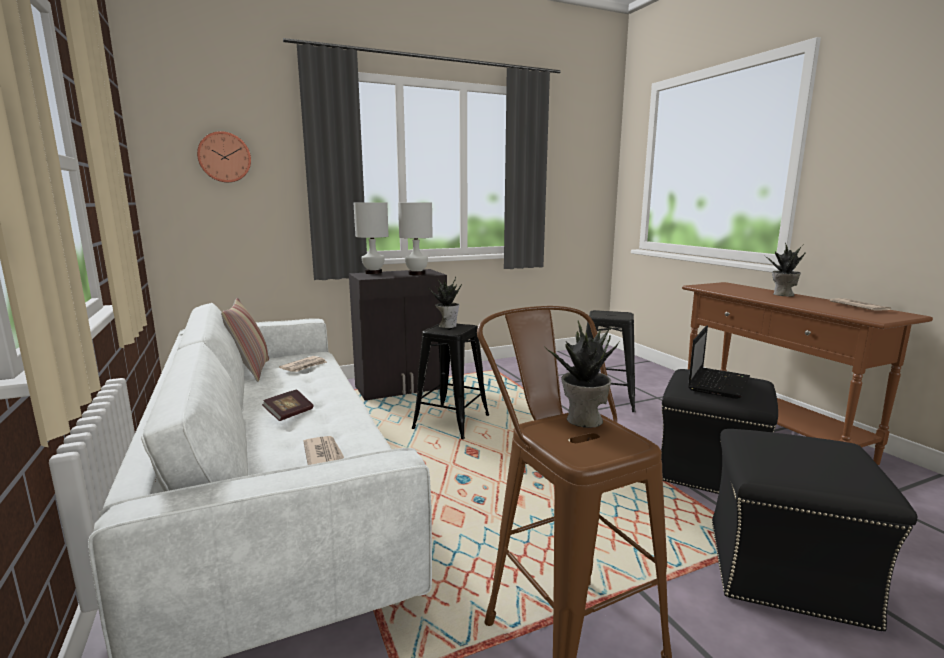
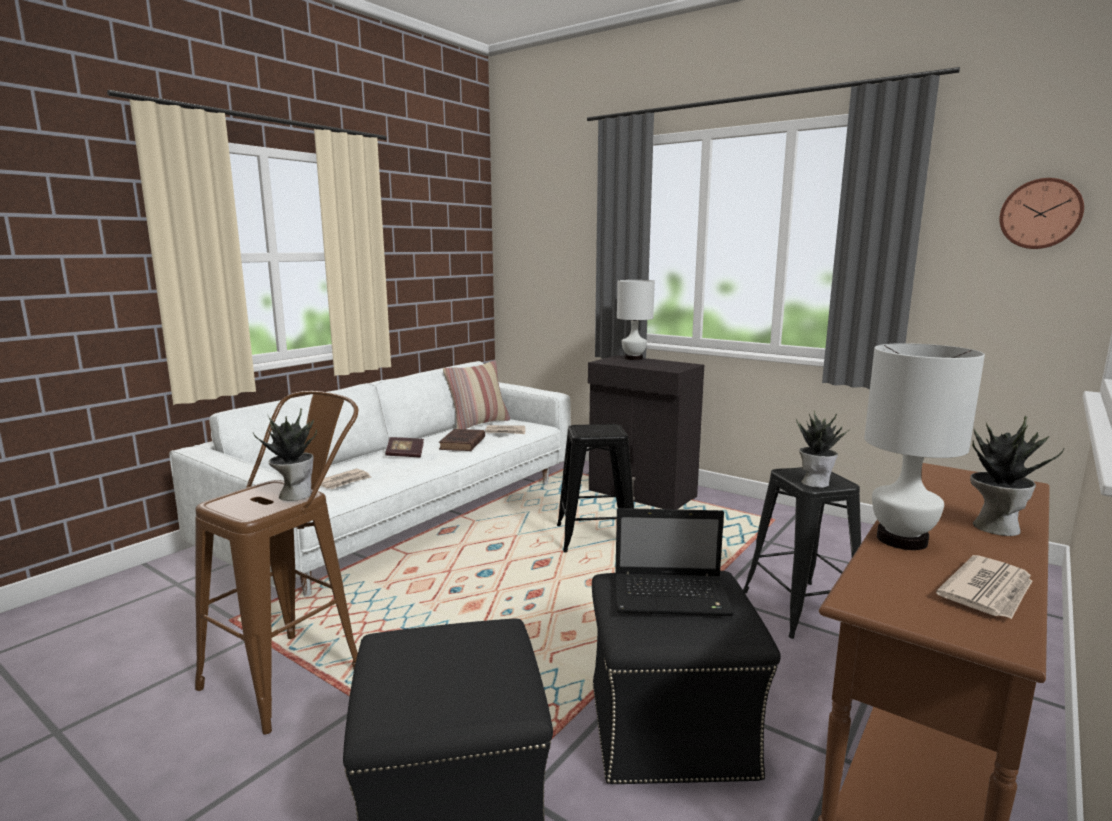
camera: 60 degrees right, 0 degrees up
(224, 157) = (547, 235): wall clock -> wall clock (1040, 214)
(306, 386) = (462, 444): none -> brown book
(416, 274) = (656, 367): white table lamp -> white table lamp (900, 540)
(447, 325) = (603, 427): potted plant -> potted plant (815, 482)

